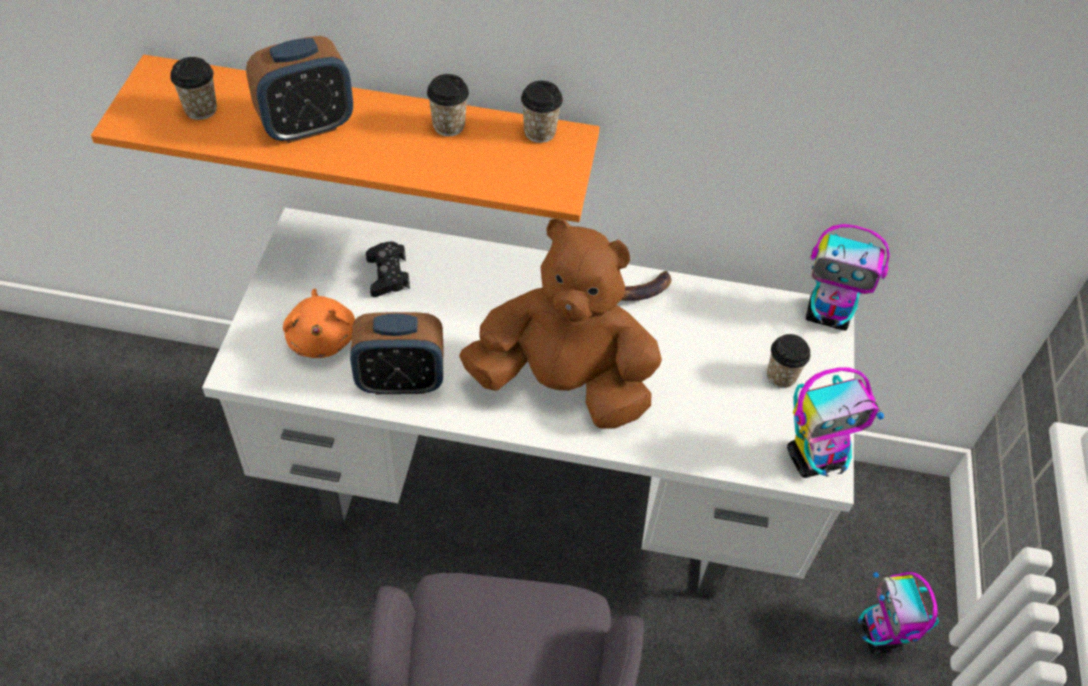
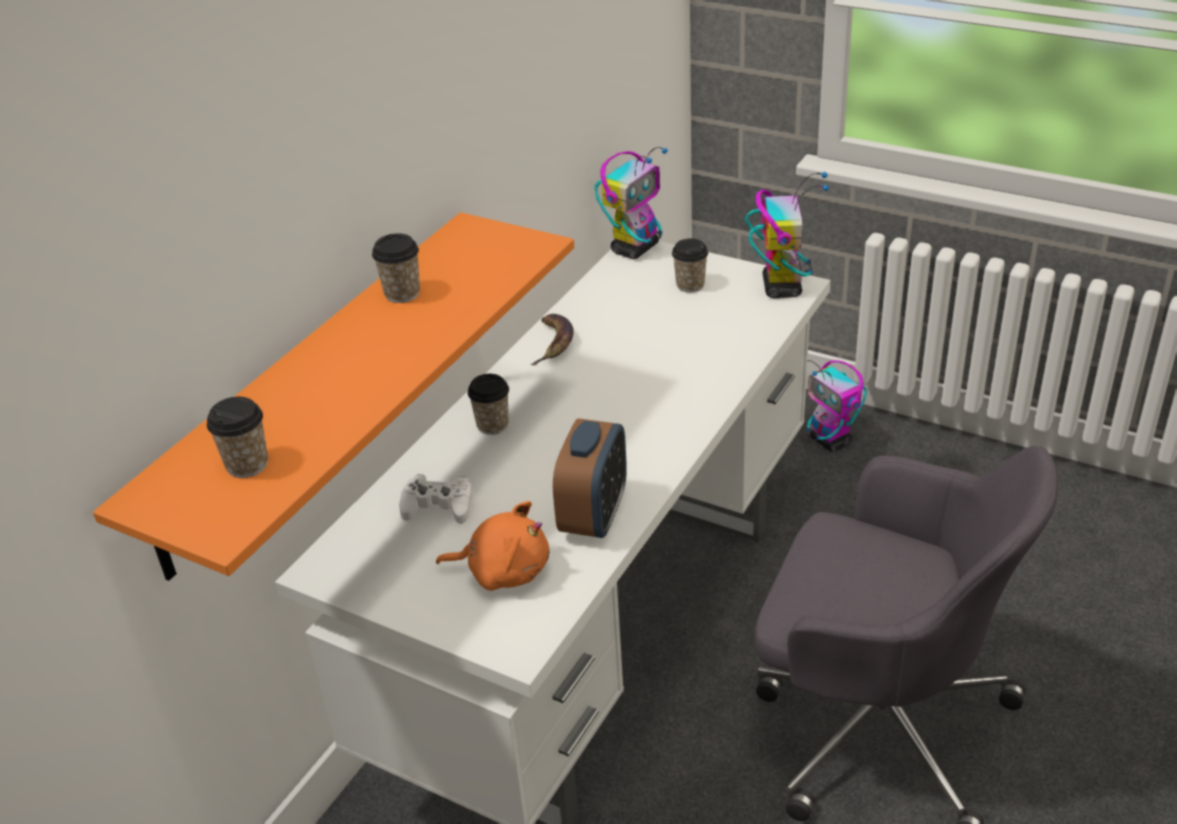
camera: 65 degrees left, 15 degrees down
(307, 126) = (336, 386): alarm clock -> none
(388, 275) = (438, 506): black game controller -> white game controller
(539, 132) = (448, 243): cup -> cup (492, 425)
(563, 384) = (646, 407): brown plush toy -> none
(880, 636) = (830, 441): toy robot -> toy robot turned 45 degrees clockwise

